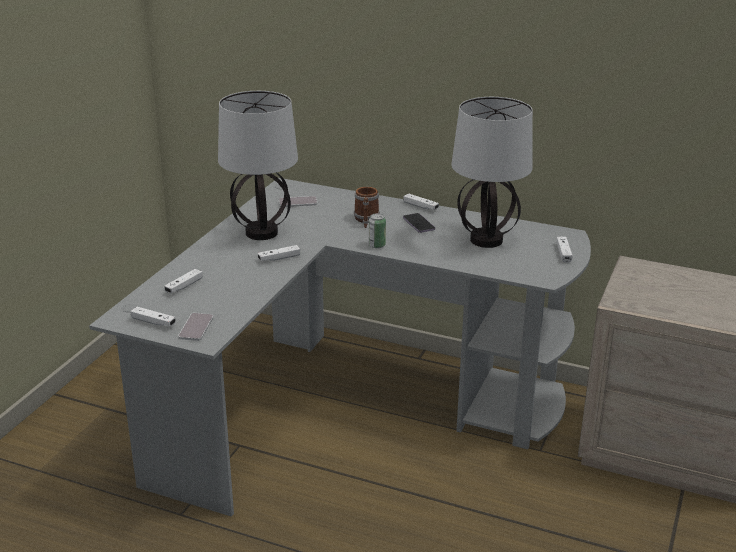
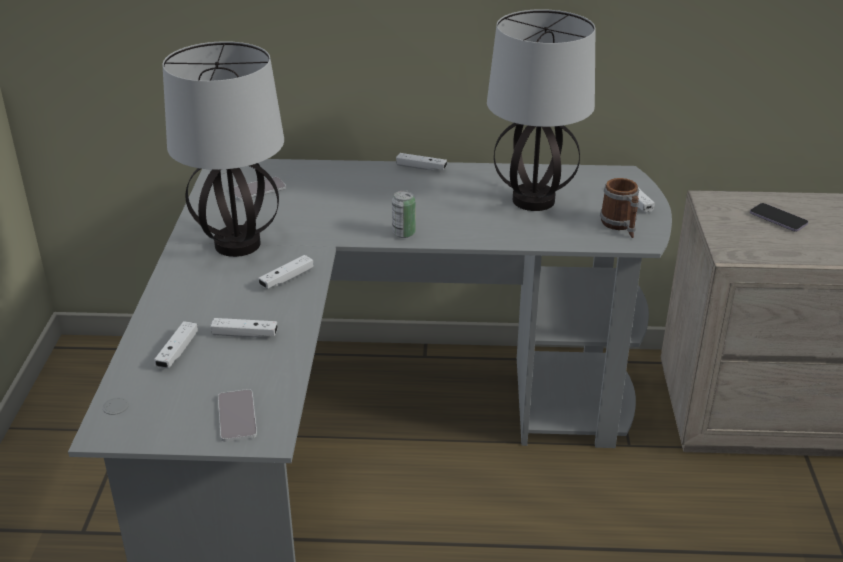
camera: 20 degrees left, 5 degrees up
(153, 322) = (168, 422): white game controller -> white game controller (245, 334)
(366, 220) = (366, 200): mug -> mug (620, 226)
(418, 224) = (436, 193): phone -> phone (778, 219)

